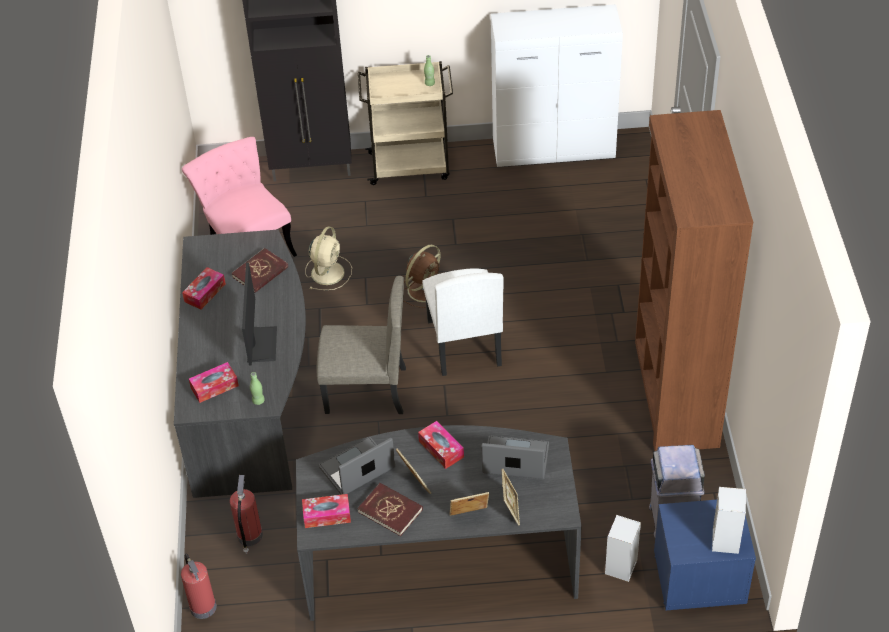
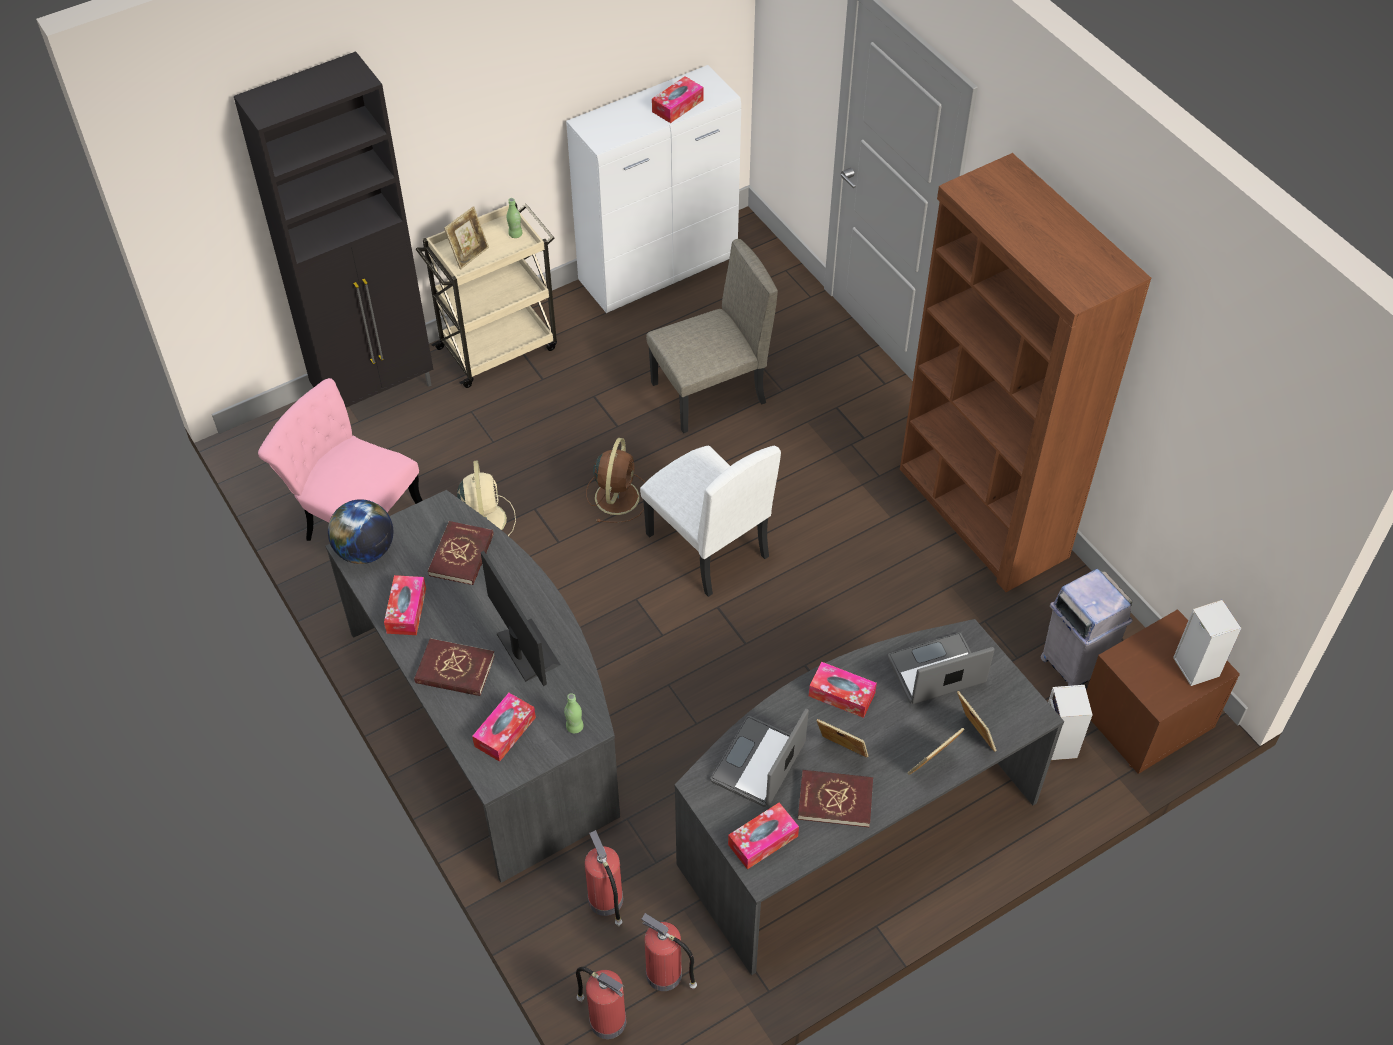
camera: 30 degrees left, 5 degrees up
(204, 248) = (365, 551): none -> globe
(210, 339) = (455, 670): none -> red book
(256, 596) = (666, 975): none -> fire extinguisher
(366, 391) = (628, 652): beige chair -> beige chair (709, 394)
(390, 87) = (469, 255): none -> picture frame
(573, 25) = (677, 106): none -> tissue box
(699, 578) = (1146, 720): blue nightstand -> brown nightstand

